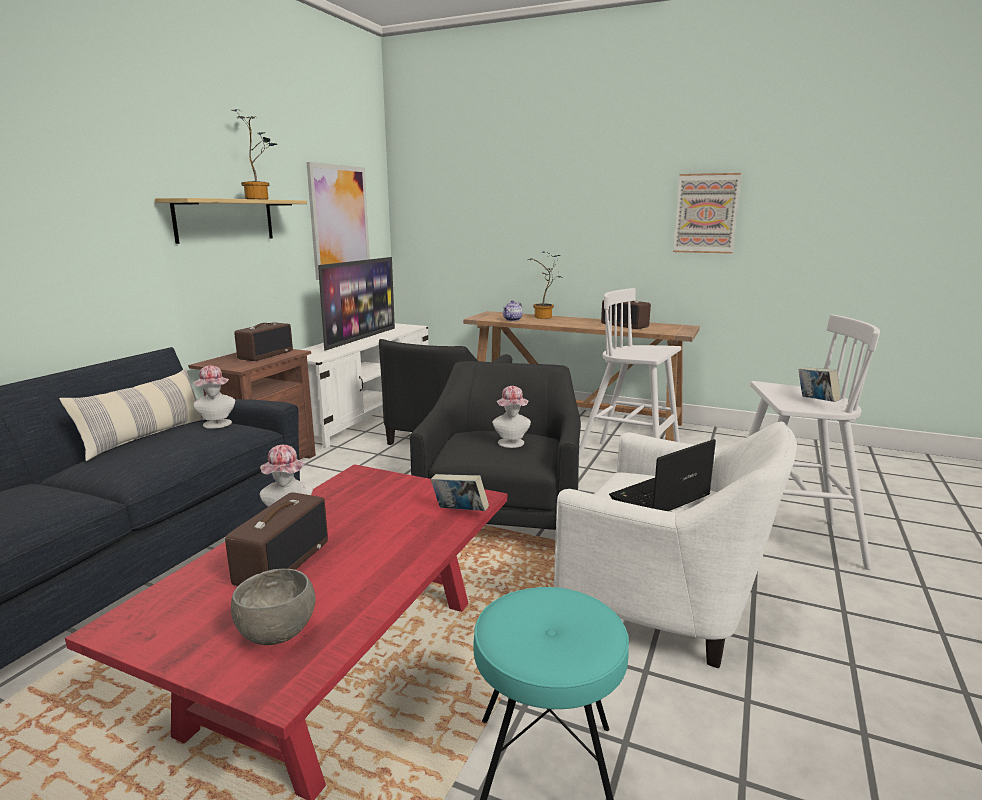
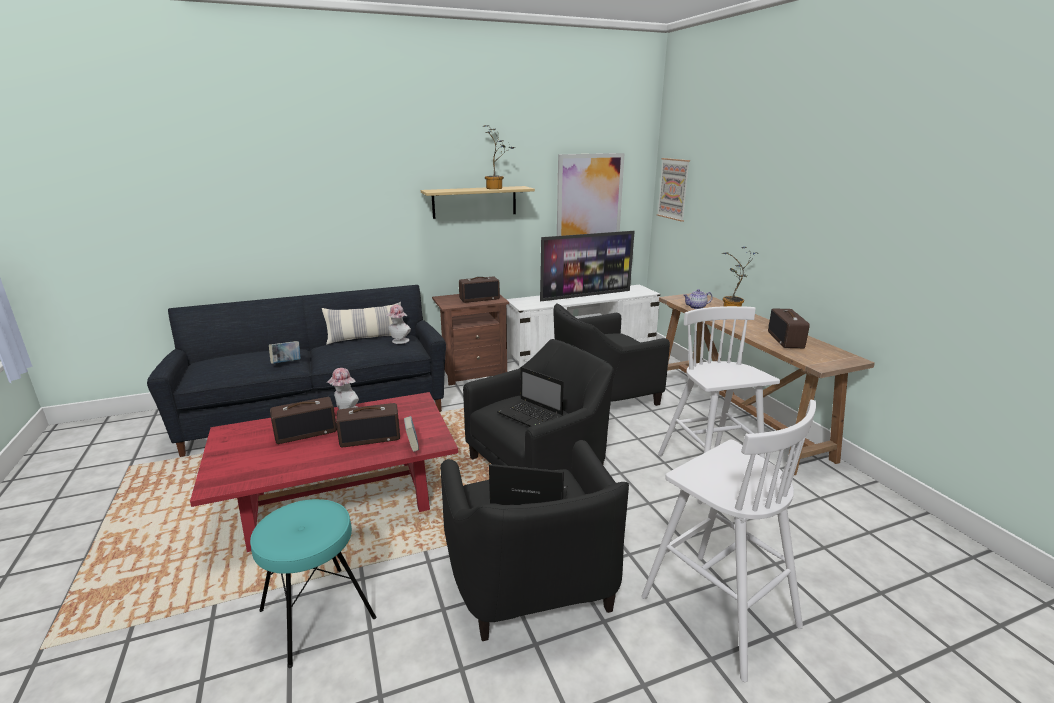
camera: 45 degrees right, 5 degrees up
(278, 633) = (250, 464): grey bowl -> none
(389, 527) = (370, 437): none -> radio
(511, 444) = (531, 416): hat -> laptop
(666, 600) = (533, 583): white armchair -> black armchair
(706, 213) = (906, 234): picture -> picture (673, 189)
(816, 402) = (728, 484): book -> book (286, 363)

